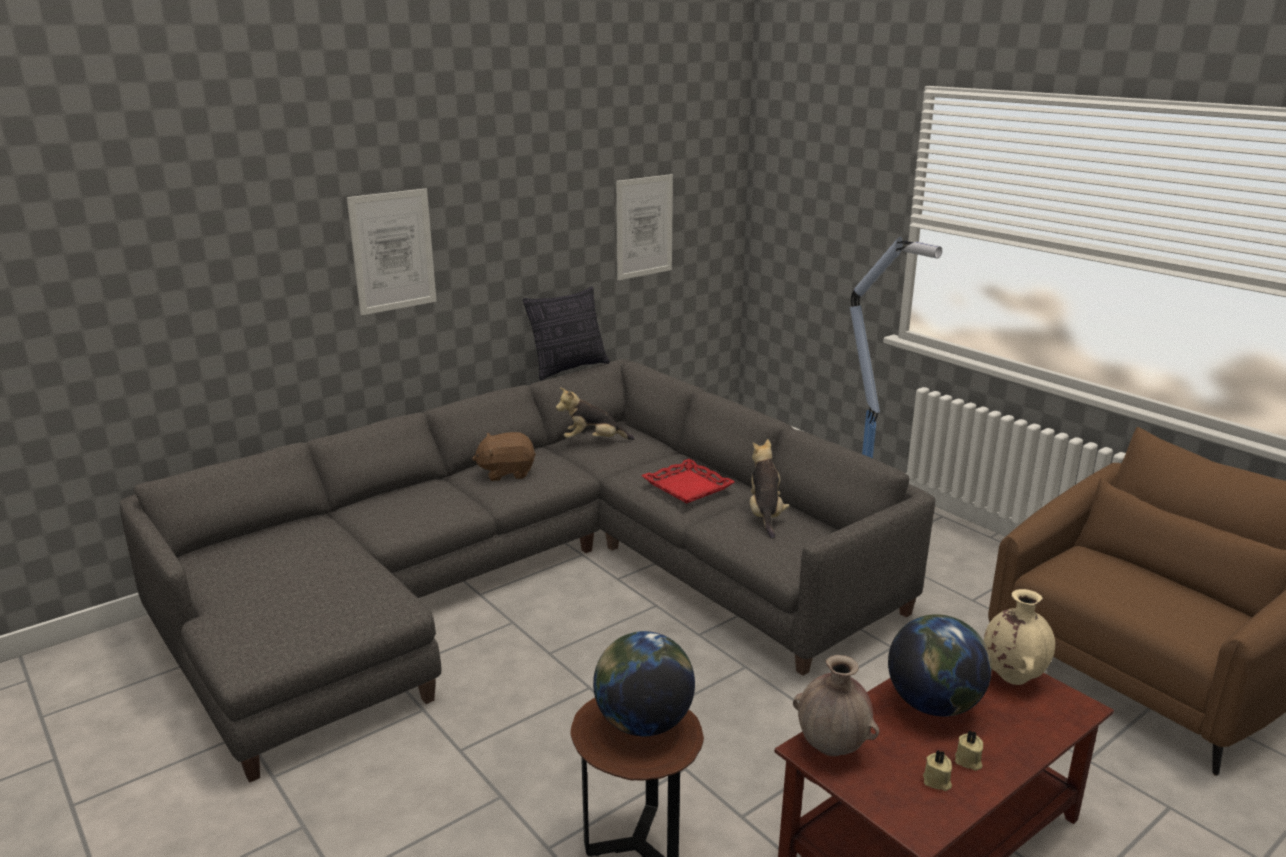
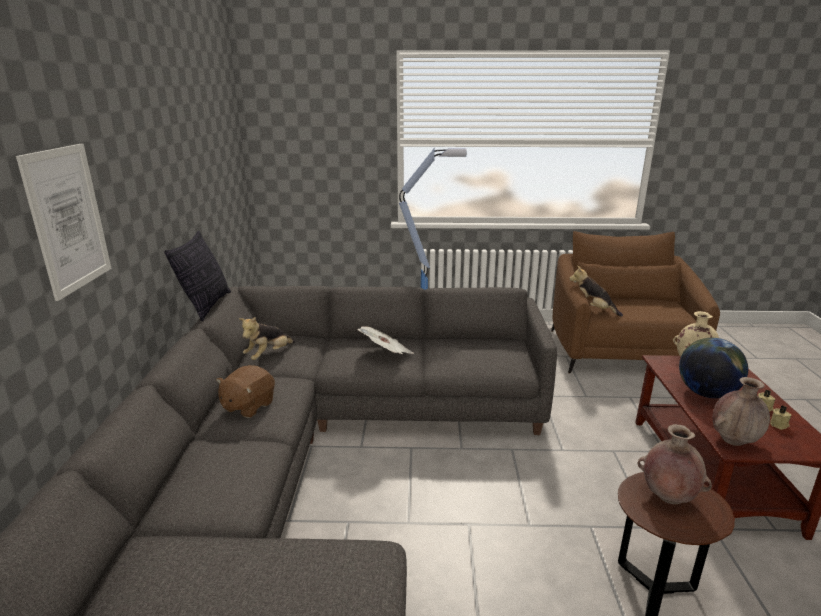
camera: 50 degrees left, 0 degrees up
(643, 723) = (667, 497): globe -> brown vase
(644, 227) = (208, 175): picture -> none
(688, 486) = (386, 354): red tray -> newspaper
(765, 515) = (456, 348): plush toy -> plush toy (592, 309)

